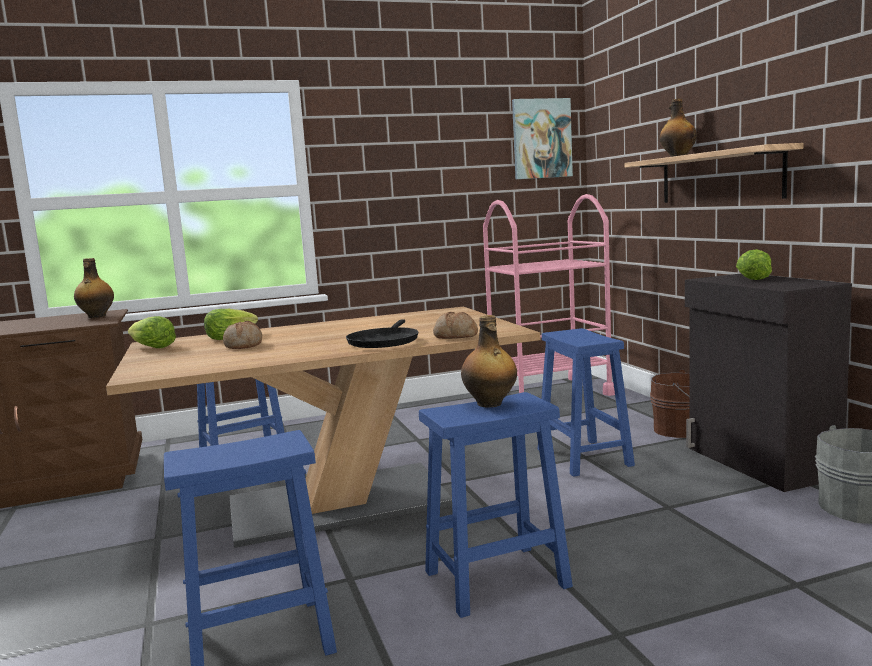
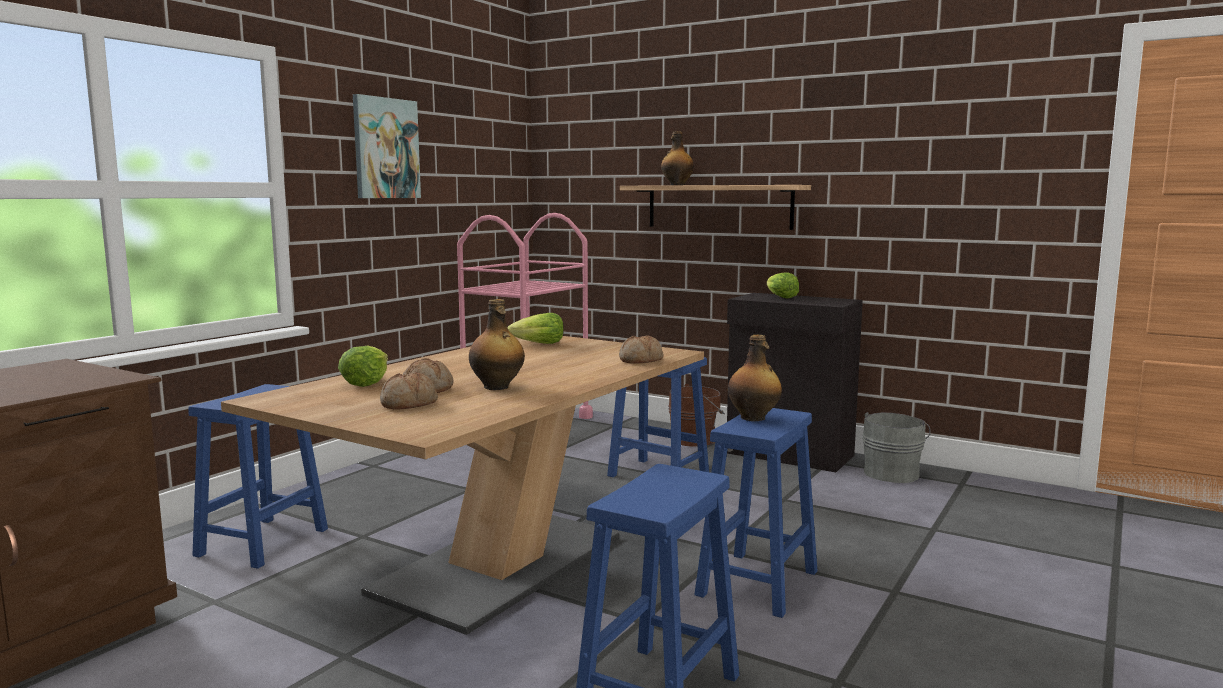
camera: 40 degrees left, 0 degrees up
(96, 316) = (65, 371): bottle -> bottle (497, 387)
(151, 347) = (293, 404): lettuce -> lettuce (539, 344)
(198, 355) = (409, 404): none -> bread
(384, 341) = (585, 370): black frying pan -> none
(541, 139) = (500, 150): picture -> picture (385, 148)

